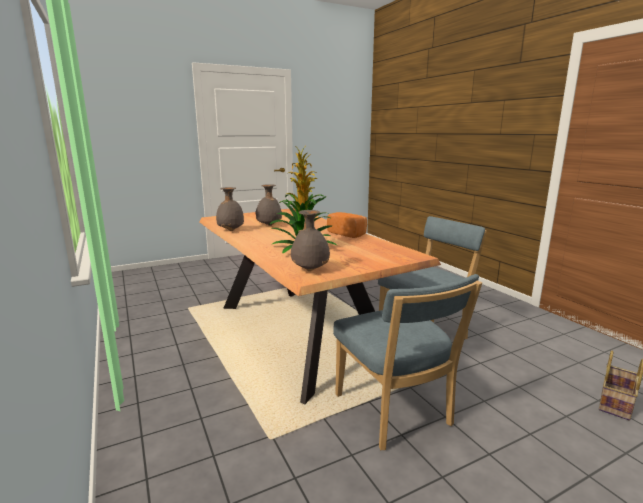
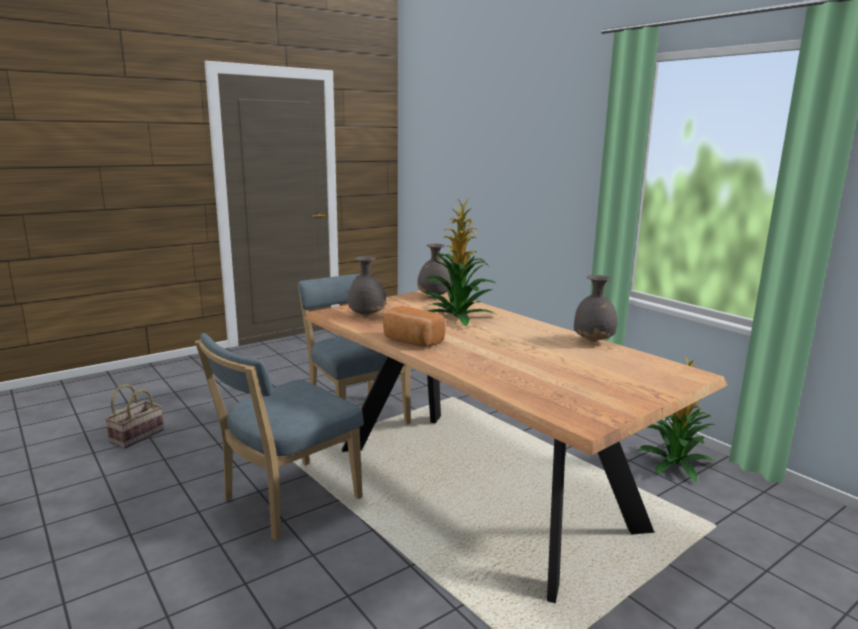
camera: 170 degrees right, 0 degrees up
(148, 339) = (674, 463): none -> potted plant
(269, 225) = (552, 355): grey vase -> grey vase (367, 315)

